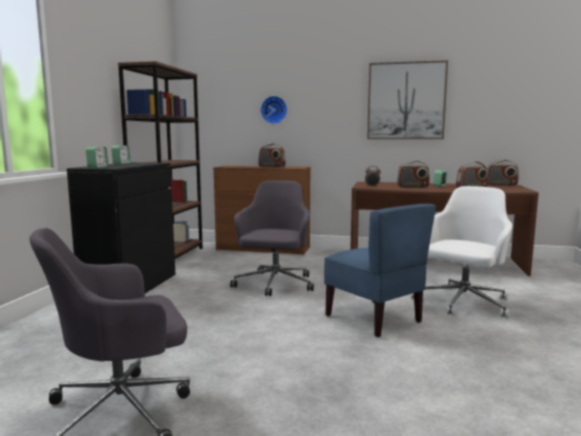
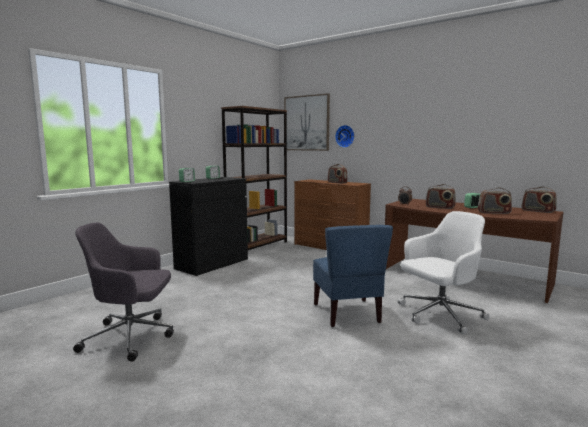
camera: 25 degrees right, 0 degrees up
(274, 284) = (305, 276): grey office chair -> none
(406, 101) = (452, 128): picture -> picture (306, 123)

